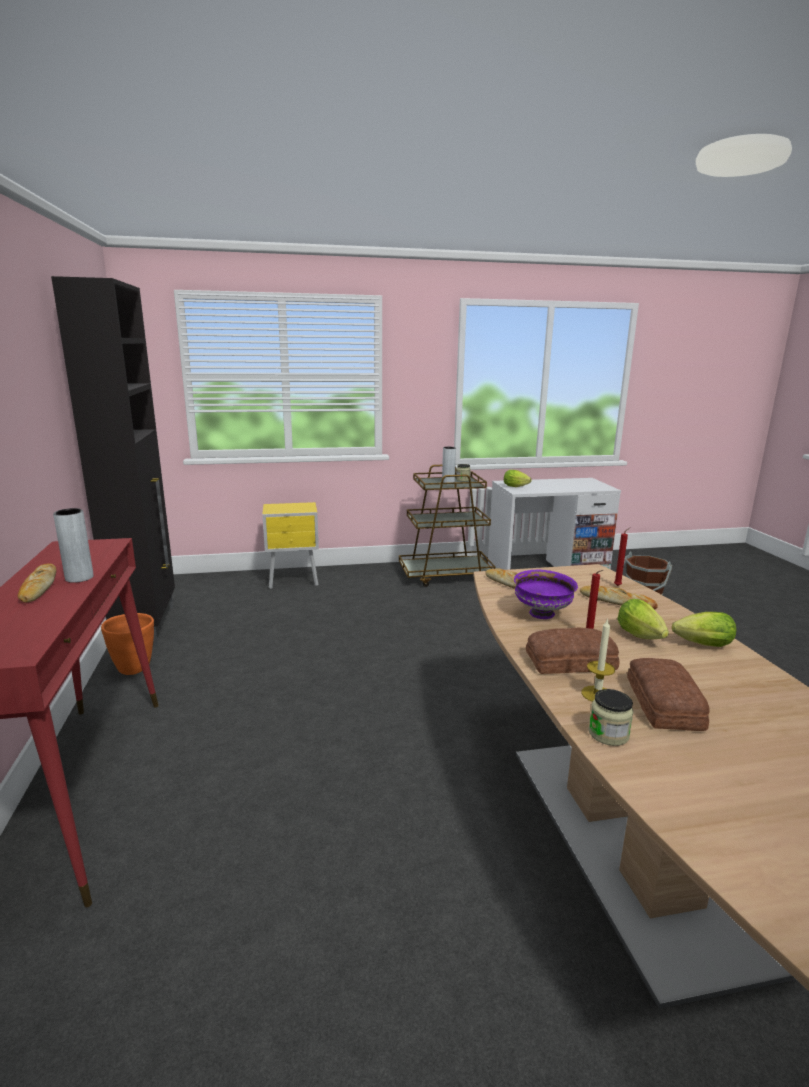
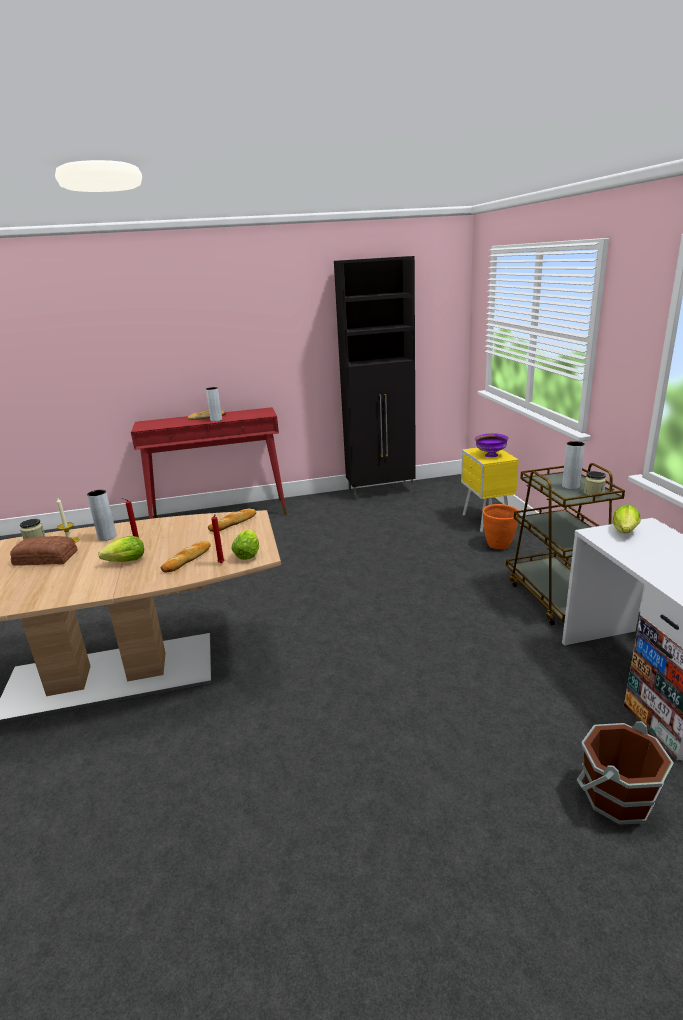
camera: 90 degrees right, 5 degrees up
(134, 668) = (326, 500): orange planter -> orange planter (499, 545)
(542, 614) = (177, 531): purple bowl -> purple bowl (490, 455)
(572, 662) = (107, 537): bread -> grey vase
(699, 645) = (99, 582): lettuce -> lettuce (248, 554)

